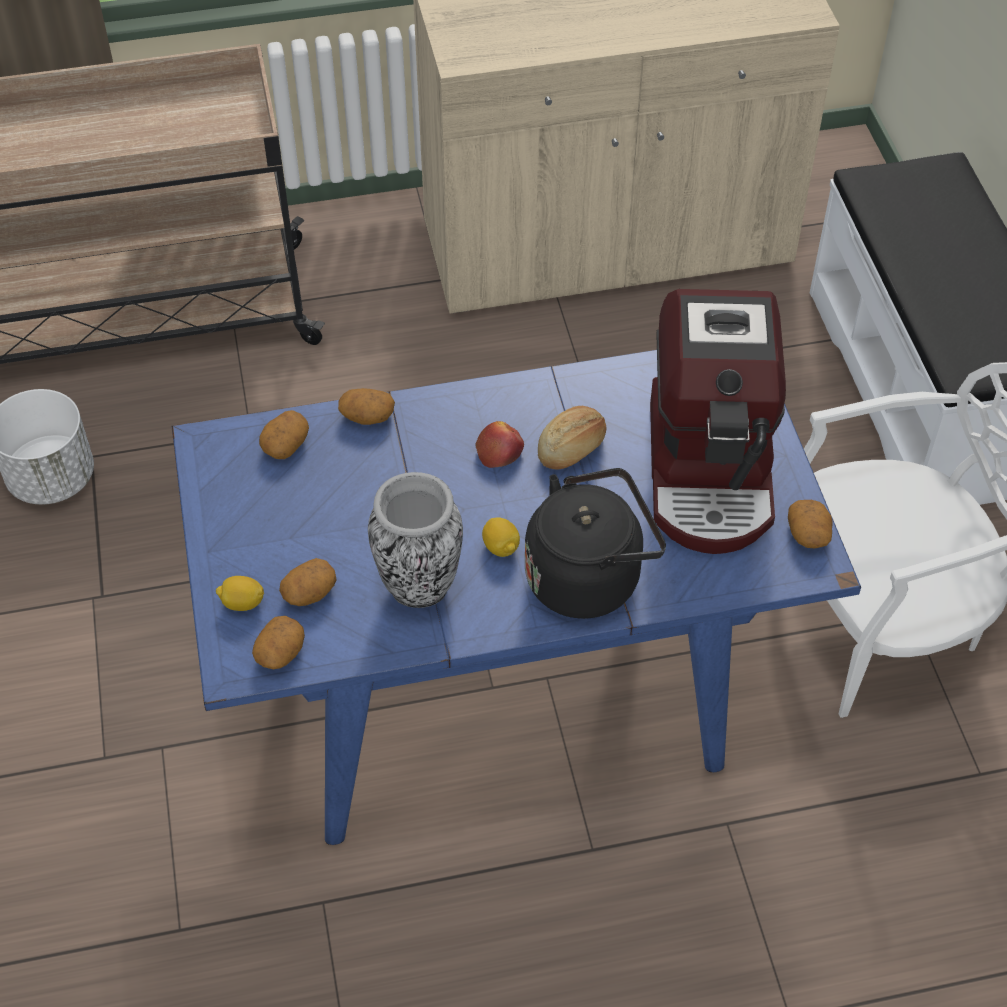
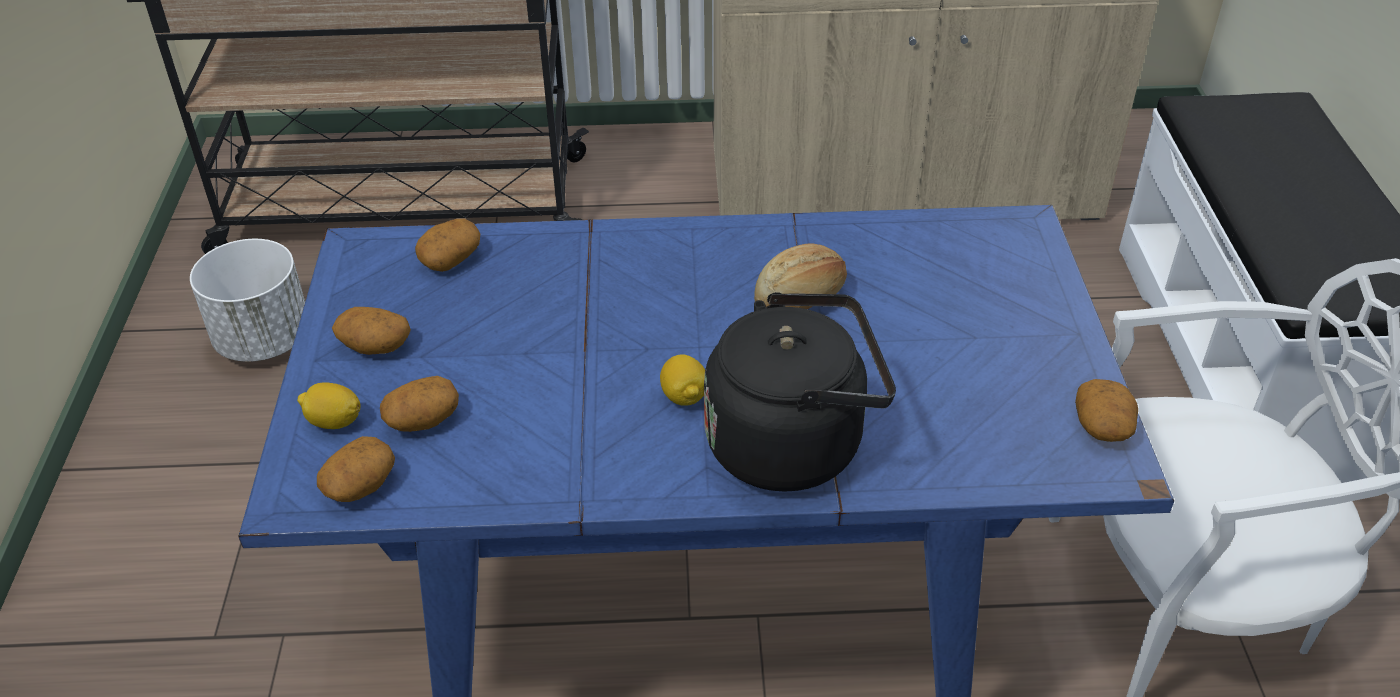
camera: 10 degrees right, 10 degrees down
(367, 416) = (557, 240): potato -> potato (374, 345)
(419, 587) = (565, 430): vase -> none
(499, 450) = (708, 291): apple -> none
(712, 471) = (978, 341): coffee machine -> none

